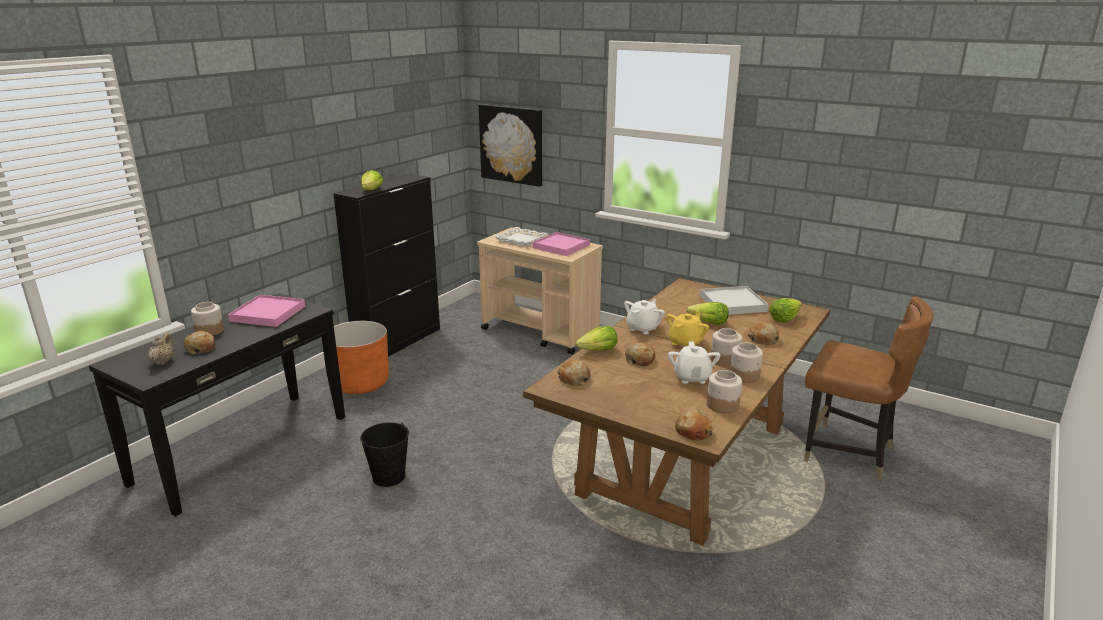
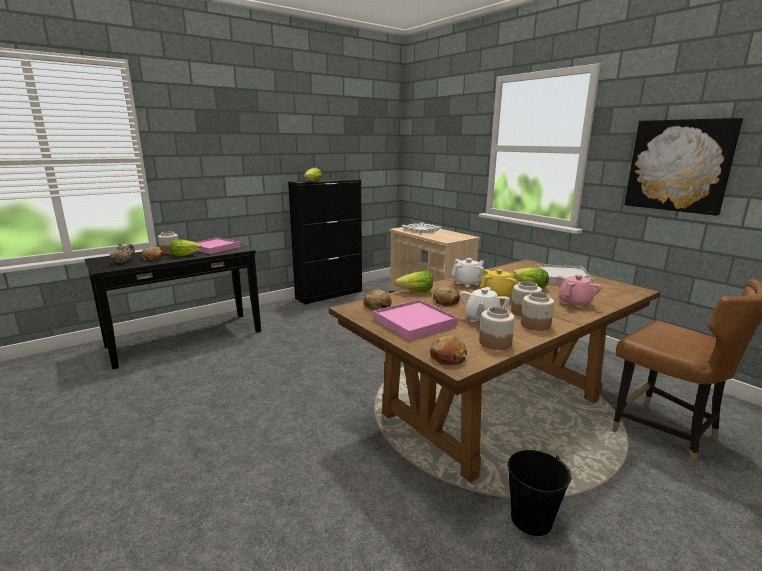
camera: 20 degrees right, 5 degrees down
(360, 383) = (287, 314): orange planter -> none
(388, 476) = (258, 372): black bucket -> black bucket (531, 519)
(511, 144) = (428, 165): picture -> picture (678, 165)
(561, 246) = (447, 235): pink tray -> pink tray (414, 322)
(763, 339) = (575, 303): bread -> pink teapot
(784, 318) = (606, 292): lettuce -> lettuce (185, 255)

